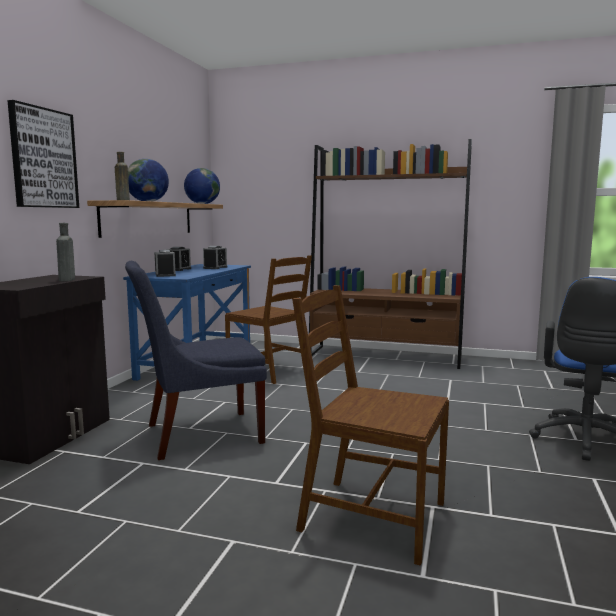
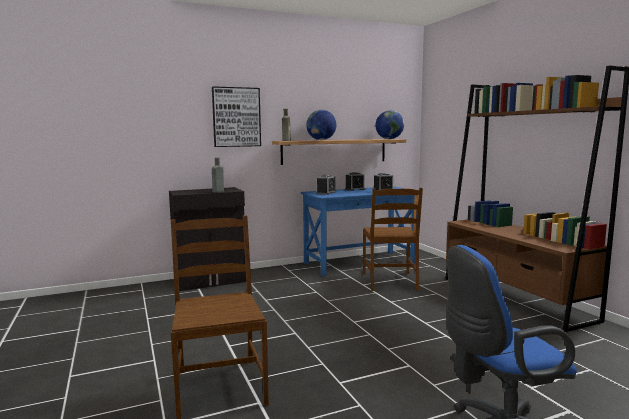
camera: 50 degrees right, 0 degrees up
(197, 434) = (260, 304): blue chair -> none

